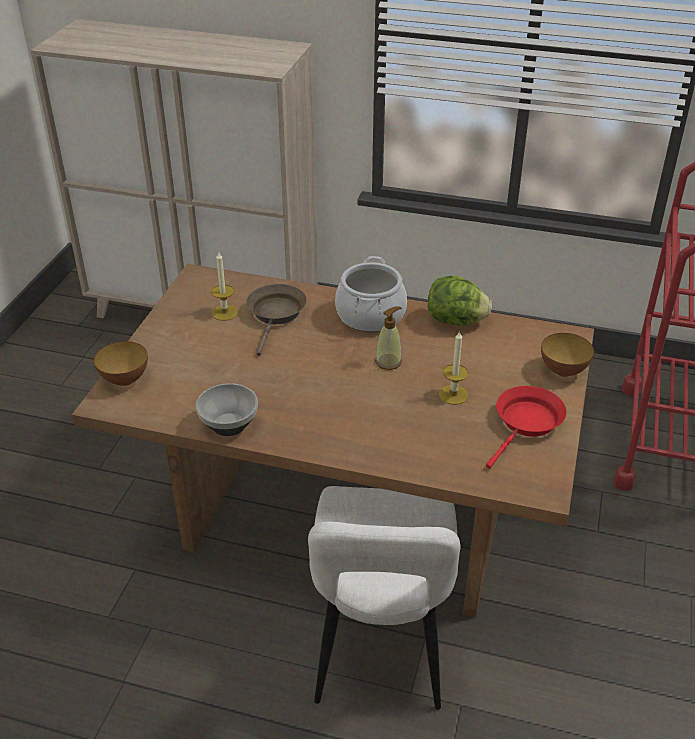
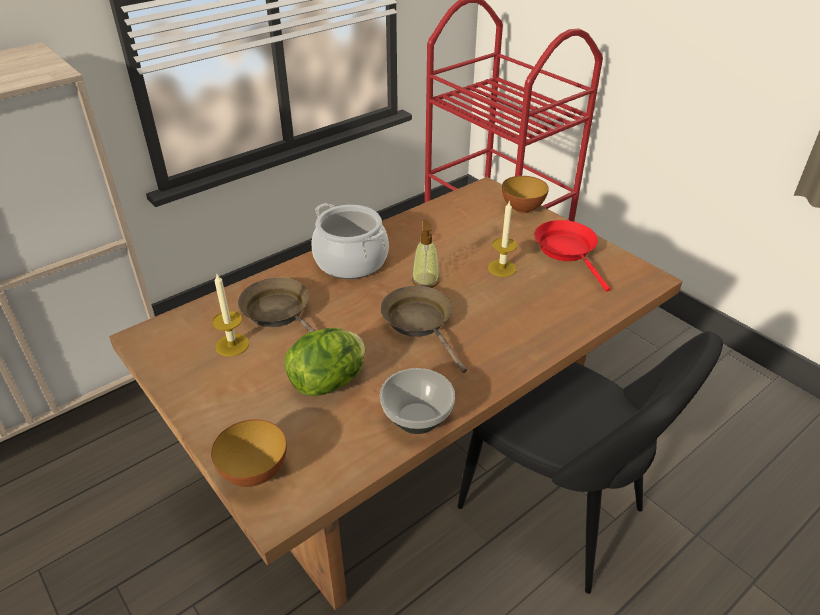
camera: 55 degrees left, 0 degrees up
(332, 382) = (420, 323): none -> brown frying pan
(379, 646) = (558, 514): white chair -> black chair
(456, 321) = (411, 225): lettuce -> lettuce (329, 382)

